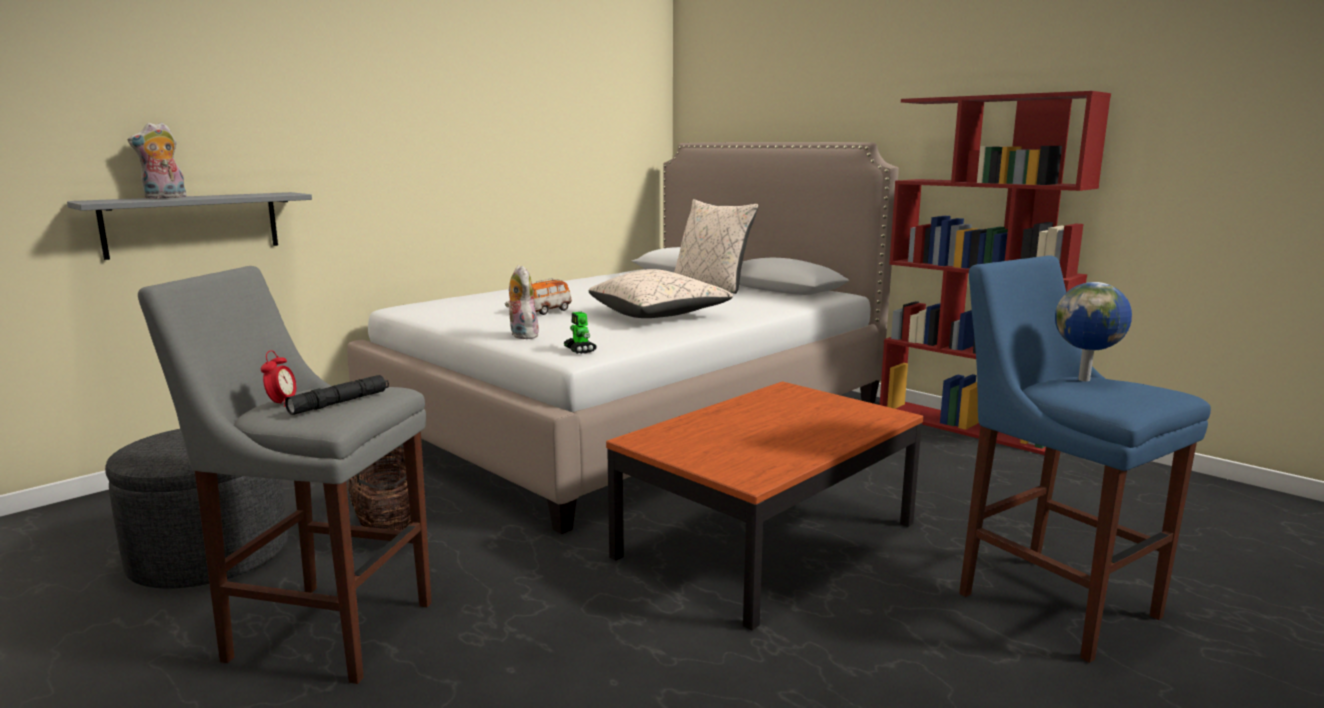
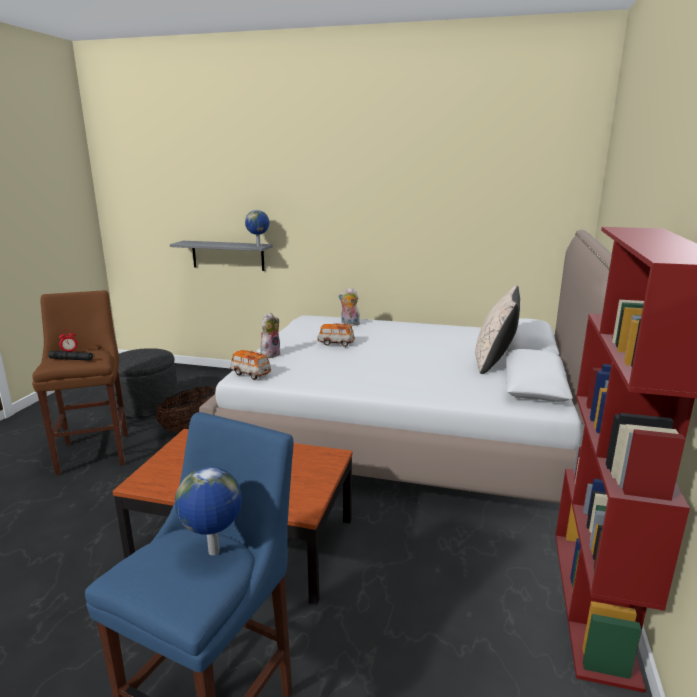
camera: 60 degrees right, 5 degrees up
(164, 198) = (208, 243): plush toy -> plush toy (349, 324)
(288, 193) = (259, 246): none -> globe
(323, 628) = (95, 451): grey stool -> brown stool
(580, 350) = (250, 374): toy robot -> toy car
(659, 315) = (368, 370): beige pillow -> none

